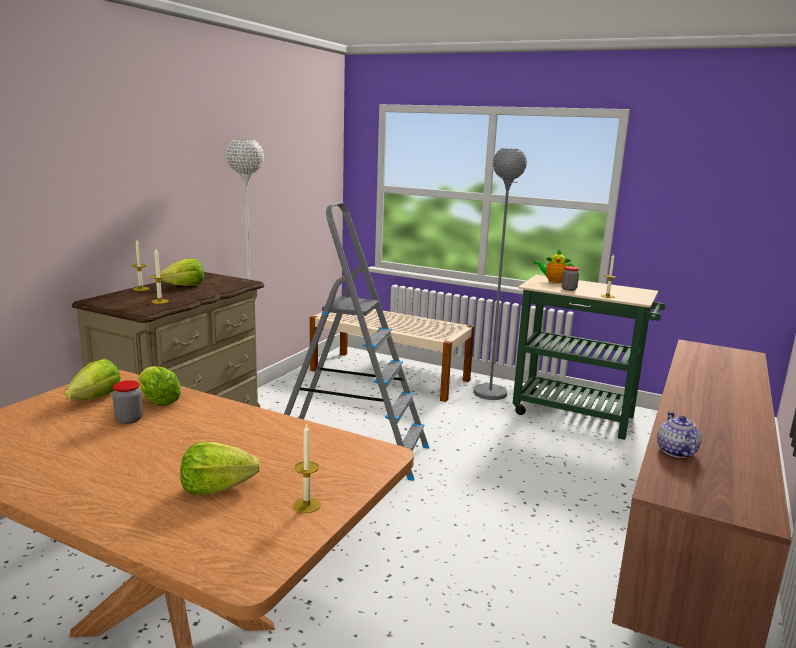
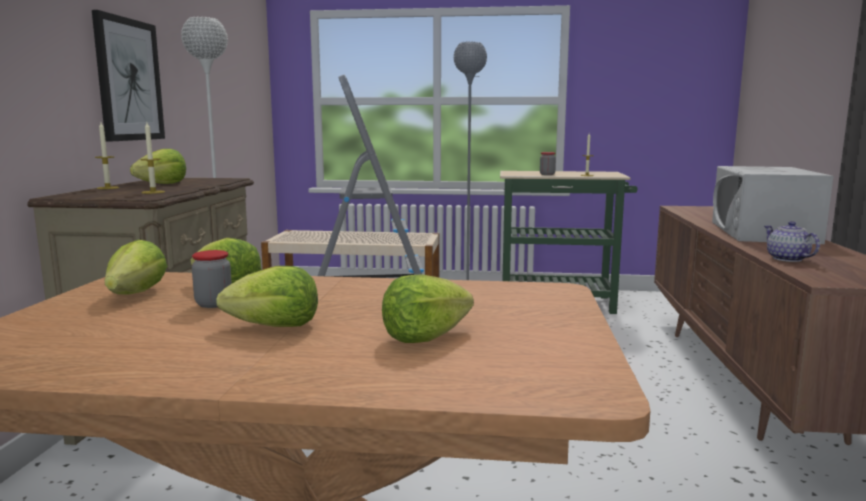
camera: 20 degrees left, 5 degrees down
(138, 453) = (275, 326): none -> lettuce
(176, 196) = (128, 80): none -> picture
(306, 505) = (551, 333): candle -> none
(553, 281) = (524, 172): teapot -> none
(721, 404) = (763, 232): none -> white microwave

